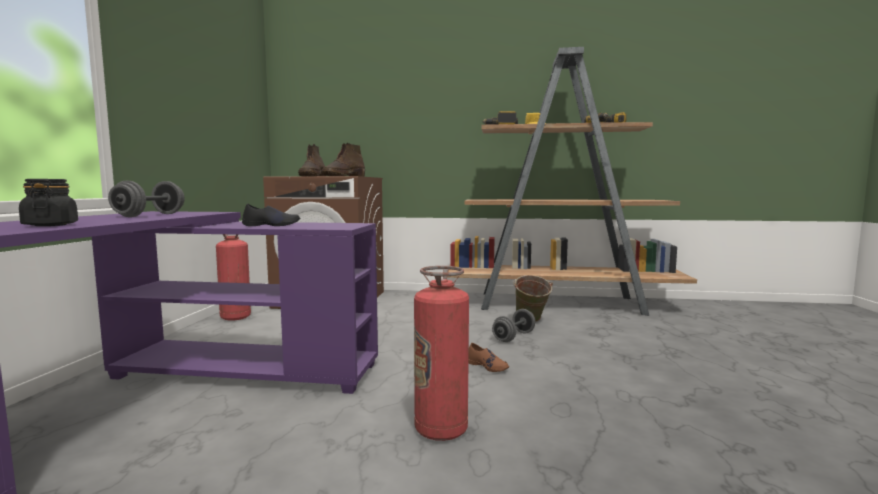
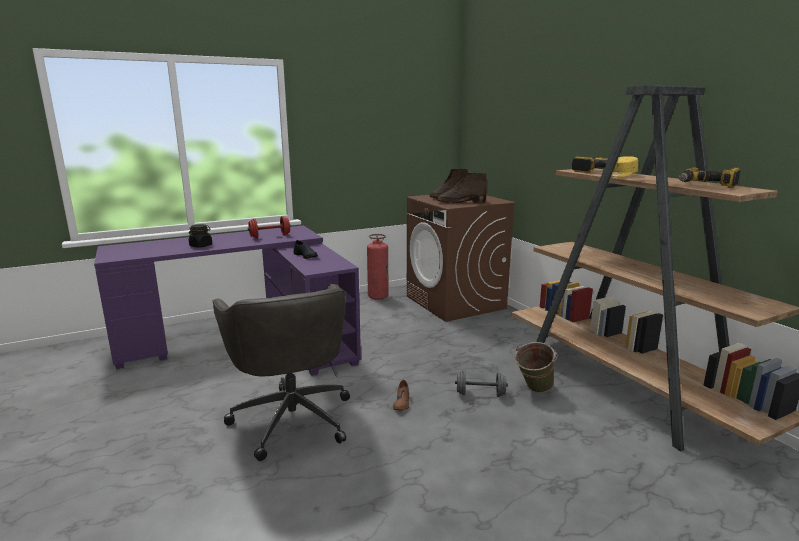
camera: 55 degrees right, 10 degrees up
(150, 215) = (270, 236): grey dumbbell -> red dumbbell
(441, 430) = (292, 417): fire extinguisher -> grey office chair

